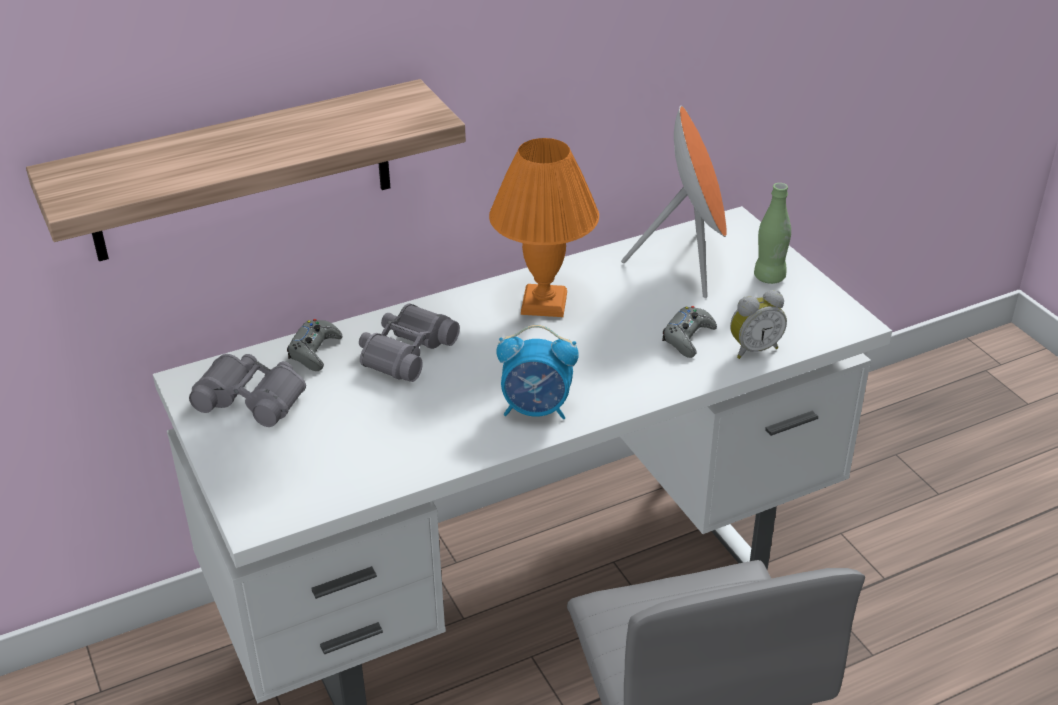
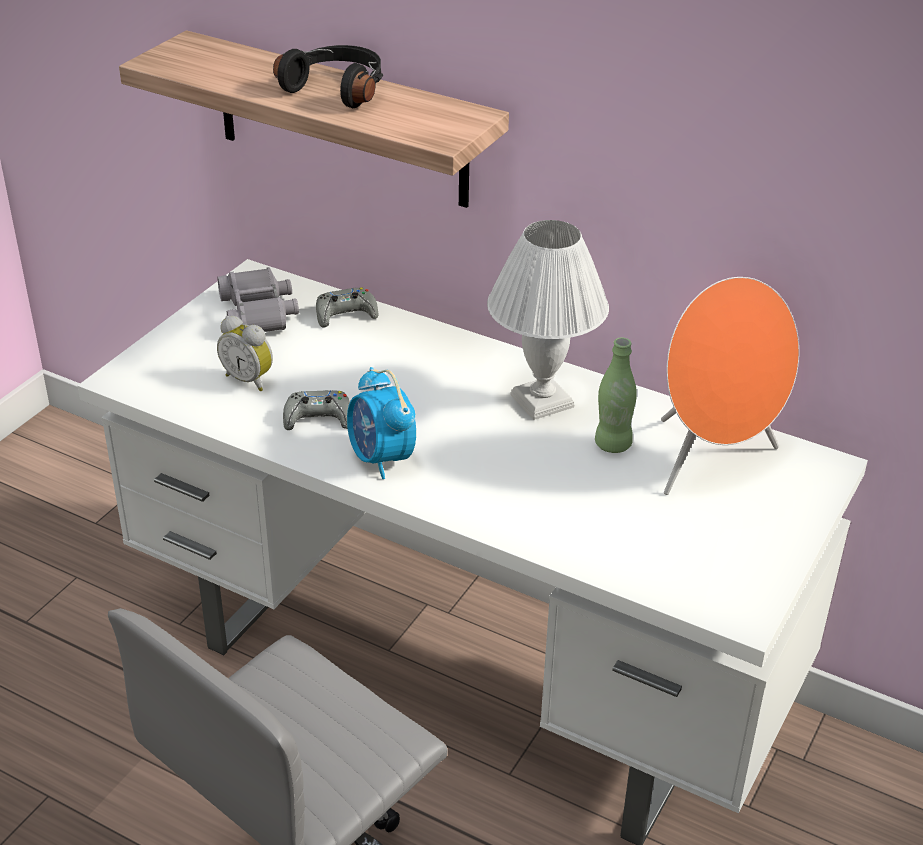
camera: 55 degrees right, 0 degrees up
(275, 132) = (338, 89): none -> black headphones
(405, 352) = (391, 357): grey binoculars -> none
(544, 304) = (541, 402): orange table lamp -> white table lamp
(688, 338) = (585, 508): grey game controller -> grey game controller (318, 418)
(753, 349) = (614, 558): alarm clock -> alarm clock (249, 379)
(769, 277) = (755, 525): green bottle -> green bottle (612, 444)

